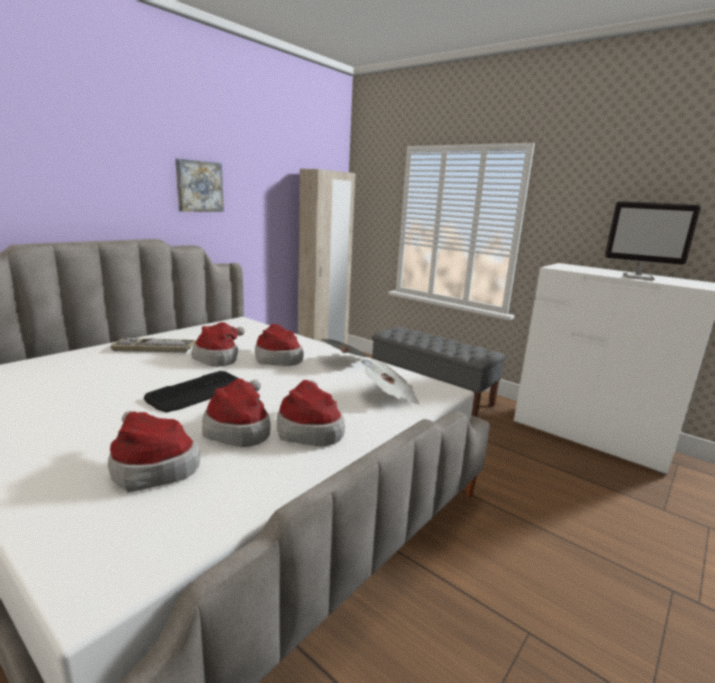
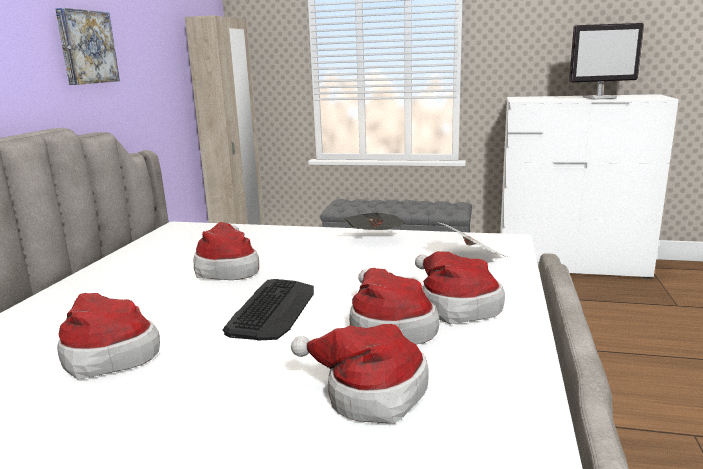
camera: 25 degrees left, 0 degrees up
(154, 348) = (121, 280): keyboard -> none
(278, 358) = (298, 253): hat -> hat (108, 354)

